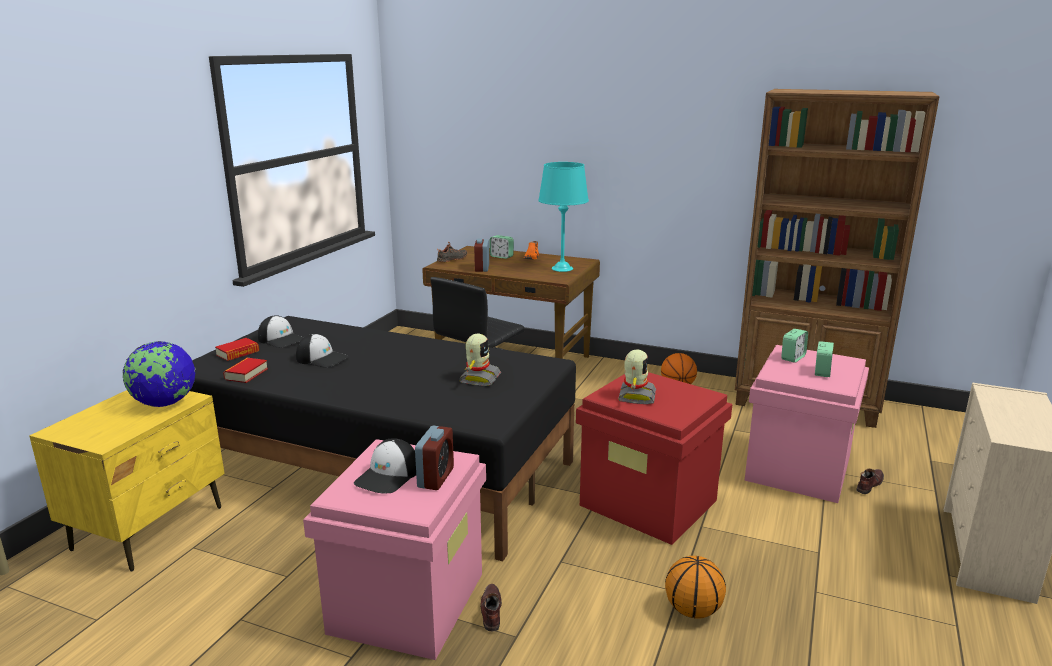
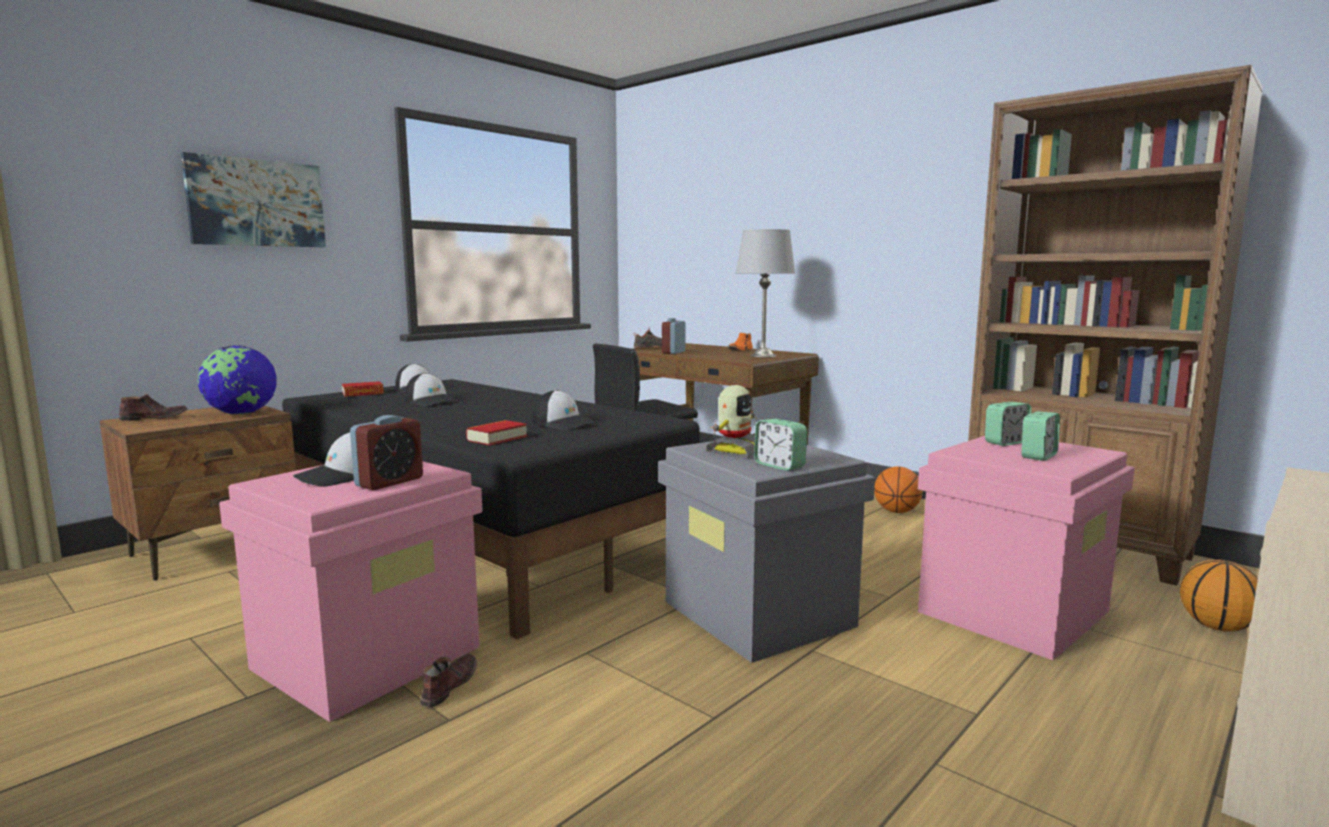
camera: 20 degrees right, 10 degrees down
(110, 182) = (256, 203): none -> picture
(150, 527) = (214, 550): yellow nightstand -> brown nightstand
(246, 374) = (344, 404): book -> book (497, 438)
(479, 378) = (564, 423): toy robot -> cap
(501, 256) = (708, 348): alarm clock -> alarm clock (779, 466)
(562, 268) = (763, 356): turquoise table lamp -> grey table lamp
(649, 503) = (760, 614): red storage box -> grey storage box
(692, 610) = (714, 744): basketball -> basketball (1216, 627)
(869, 484) = (1123, 647): brown shoe -> brown shoe (154, 418)

